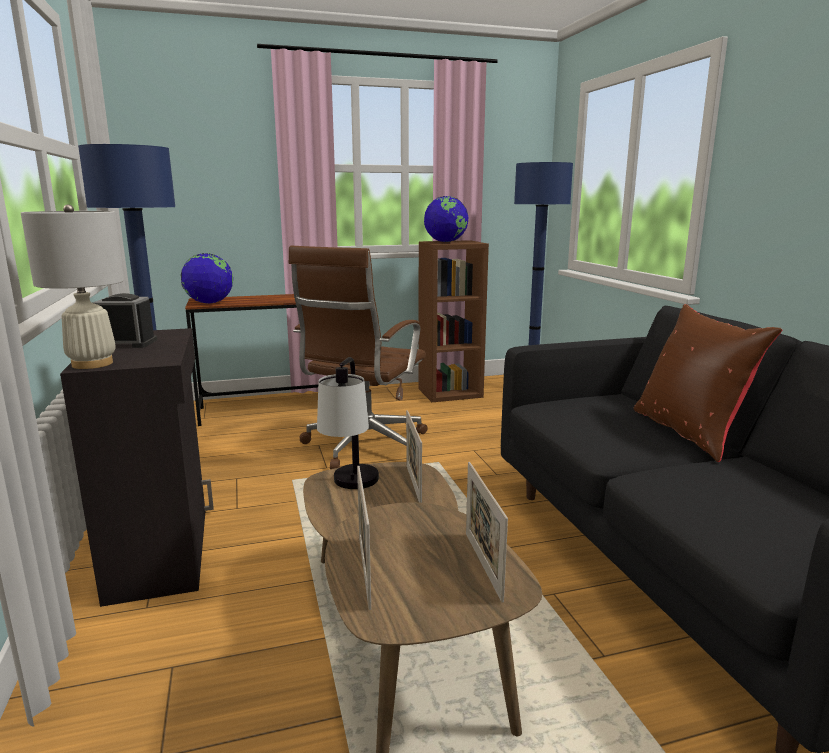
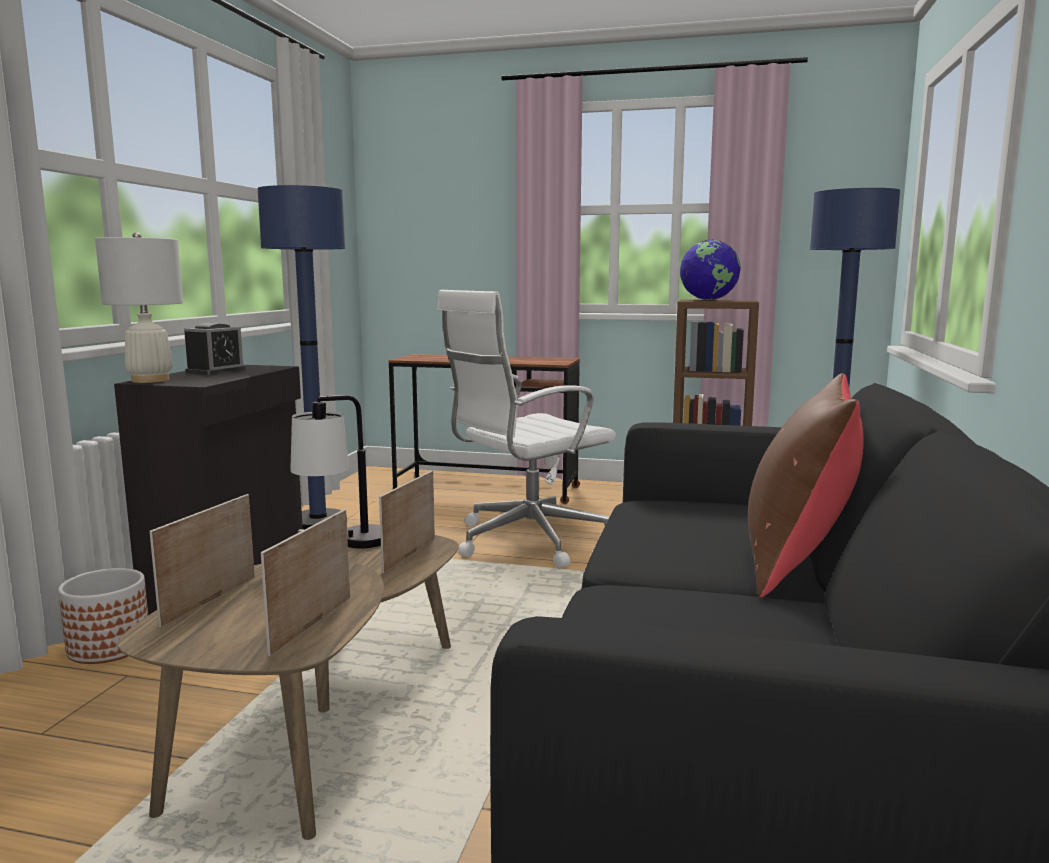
camera: 30 degrees right, 5 degrees down
(111, 646) = (109, 646): none -> planter
(126, 343) = (216, 371): alarm clock -> alarm clock turned 90 degrees clockwise
(209, 303) = (418, 358): globe -> none
(364, 447) = (526, 540): brown office chair -> white office chair

